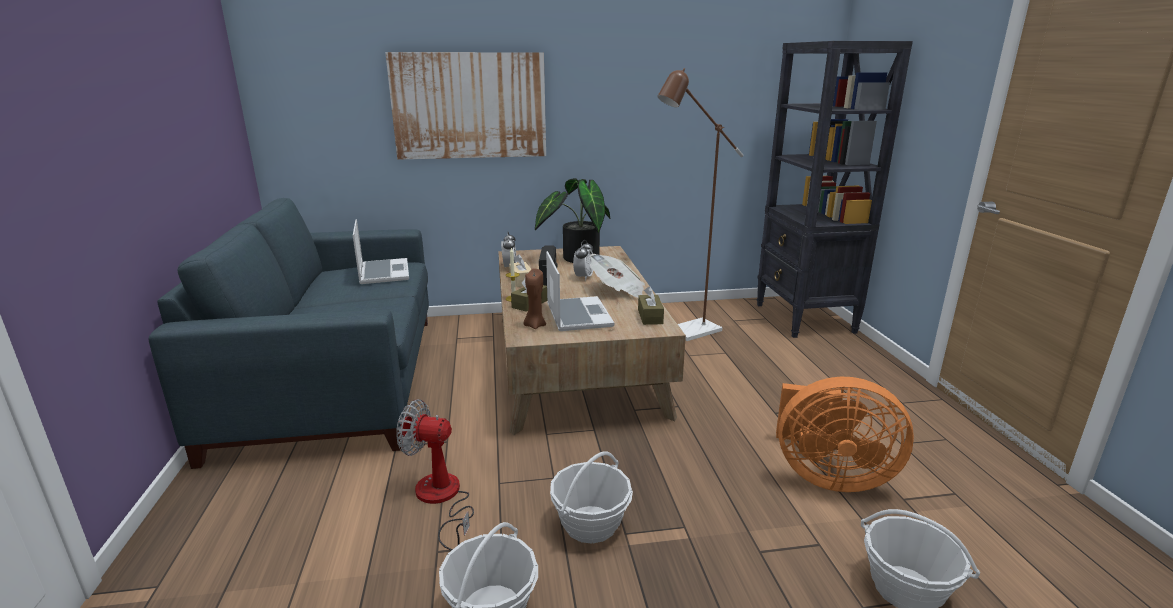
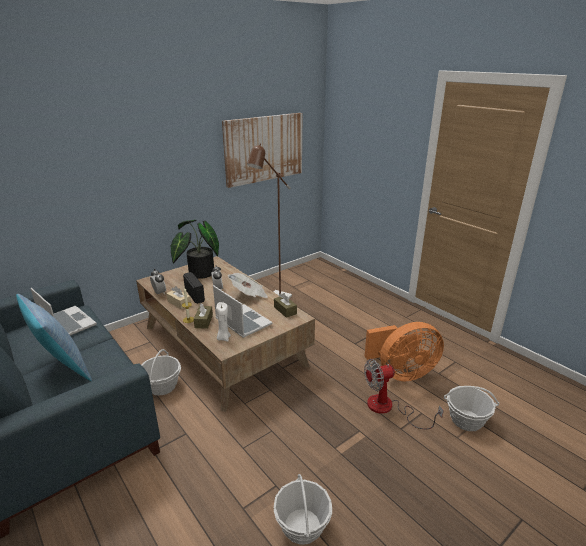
camera: 30 degrees left, 5 degrees up
(335, 308) = (62, 368): none -> pillow
(441, 499) = (217, 474): fan -> fan (388, 408)
(469, 106) = (97, 179): picture -> picture (264, 148)
(534, 325) = (223, 338): brown candle -> white candle
(590, 524) = (313, 450): basket -> basket (162, 386)
(804, 319) = (329, 275): black bookcase -> none

